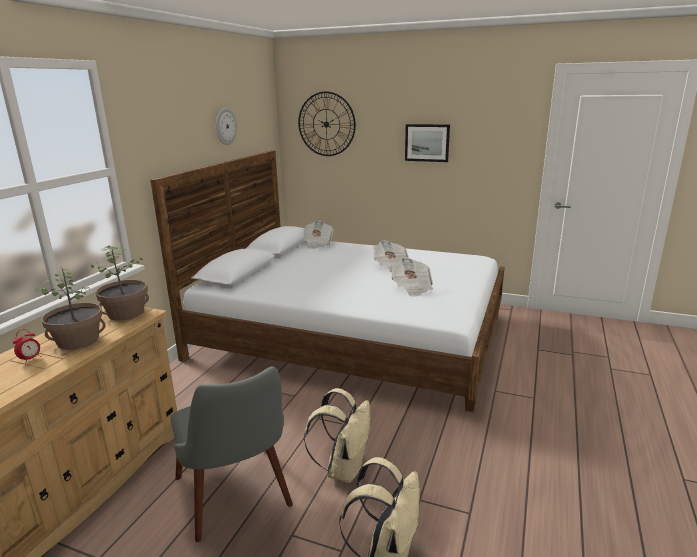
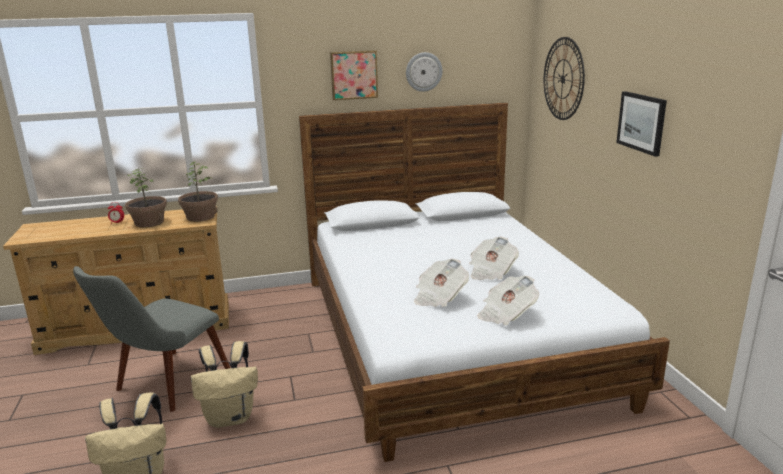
camera: 55 degrees right, 0 degrees up
(182, 132) = (353, 75): none -> picture
(317, 244) = (498, 222): newspaper -> newspaper (506, 314)

